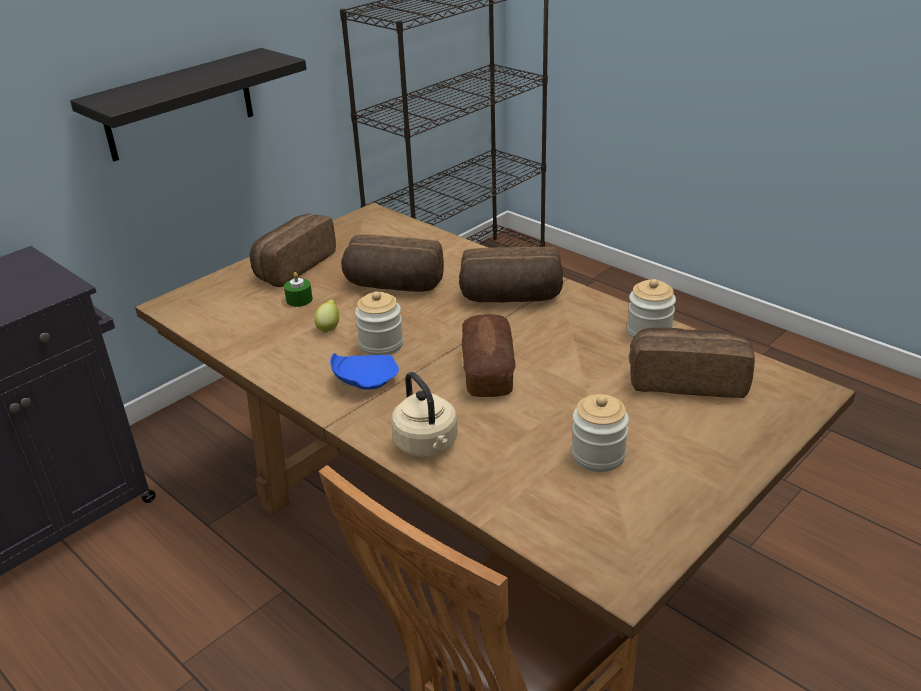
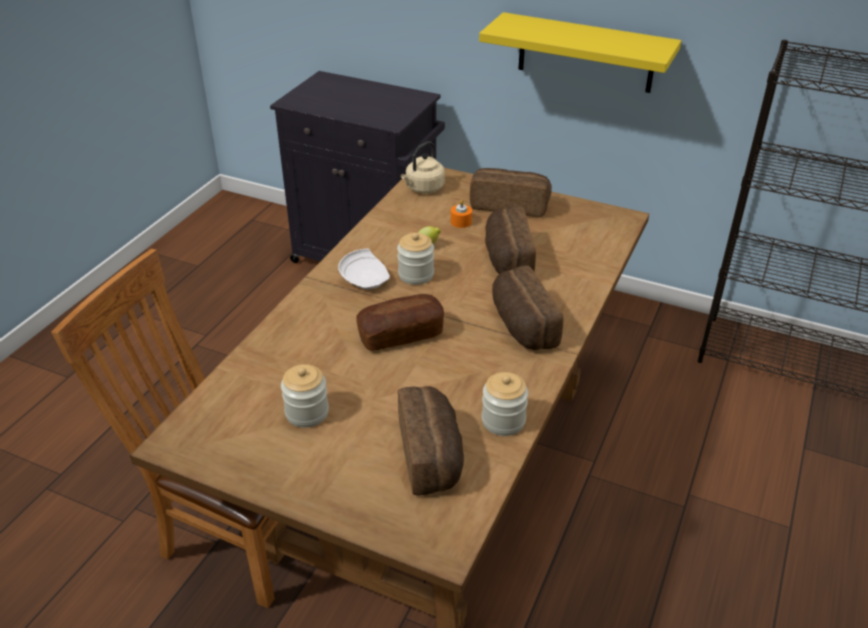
camera: 70 degrees right, 5 degrees up
(179, 105) = (586, 53): black shelf -> yellow shelf
(299, 300) = (461, 222): green candle -> orange candle
(364, 380) = (366, 279): blue plate -> white plate
(427, 445) = (298, 325): beige kettle -> beige kettle (423, 188)

